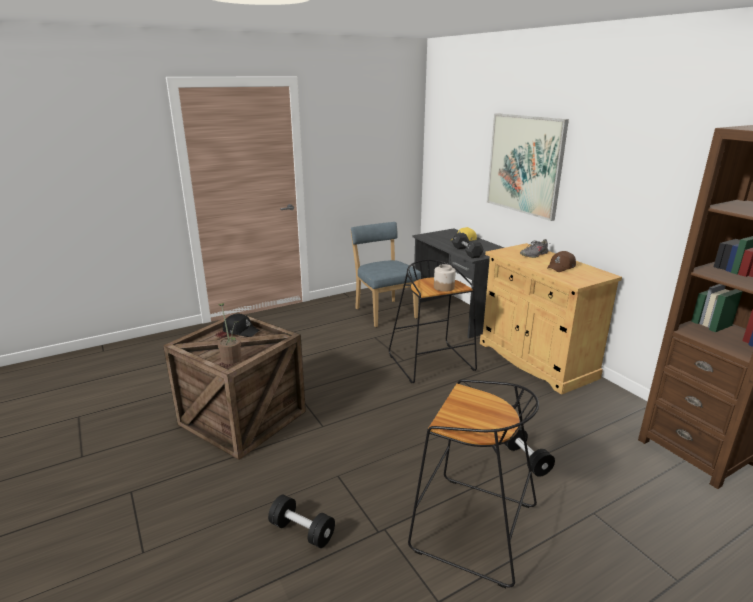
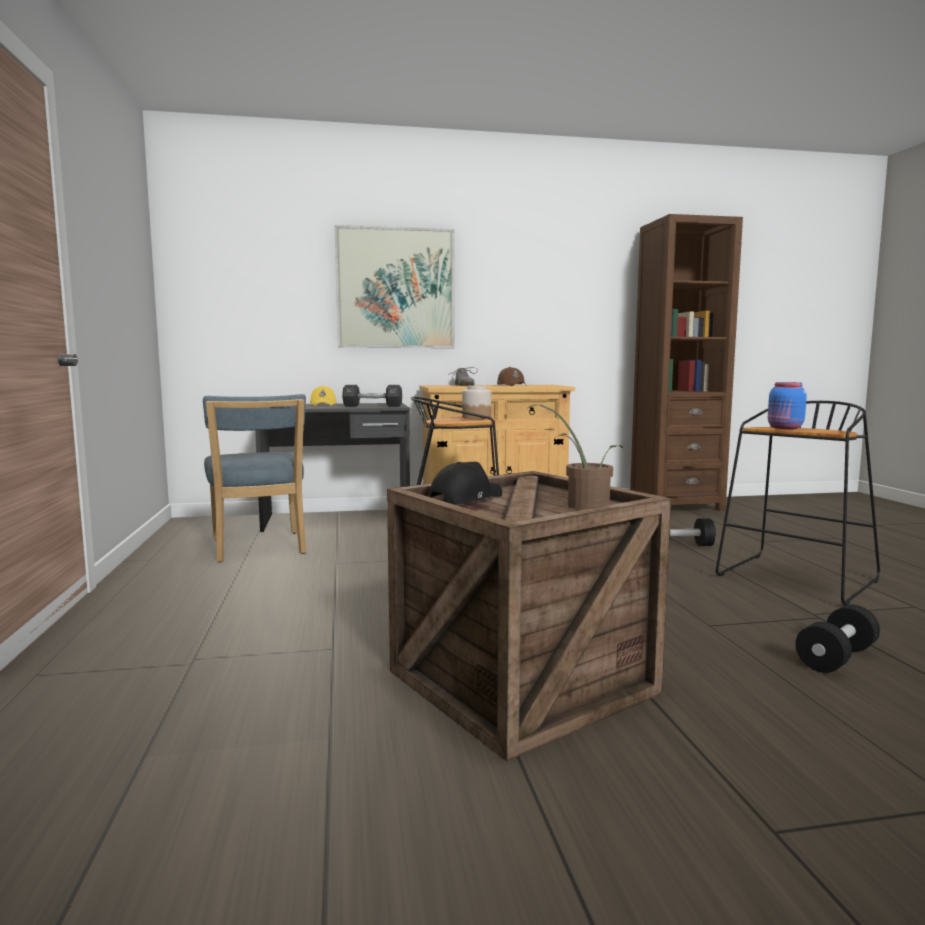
camera: 70 degrees left, 15 degrees down
(384, 312) = (259, 548): blue chair -> blue chair turned 105 degrees counterclockwise
(464, 402) = (785, 428): none -> blue jar

